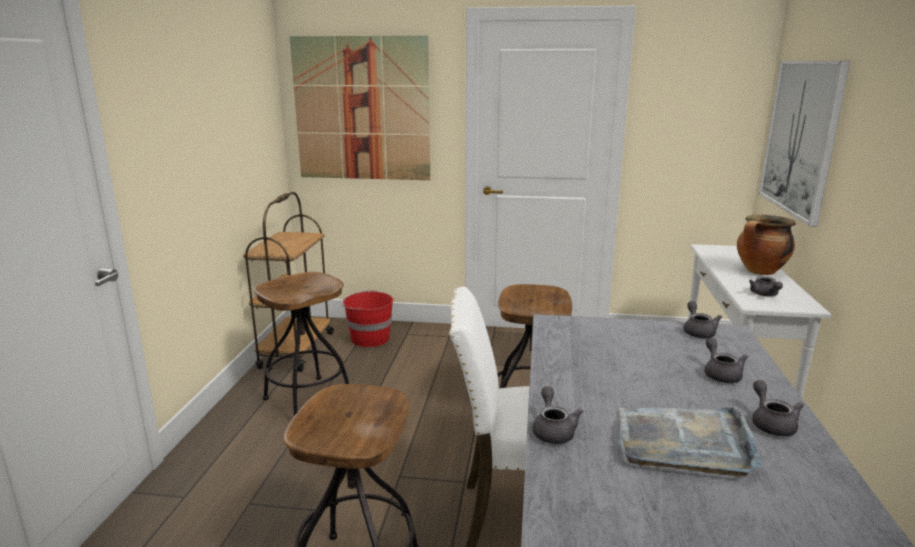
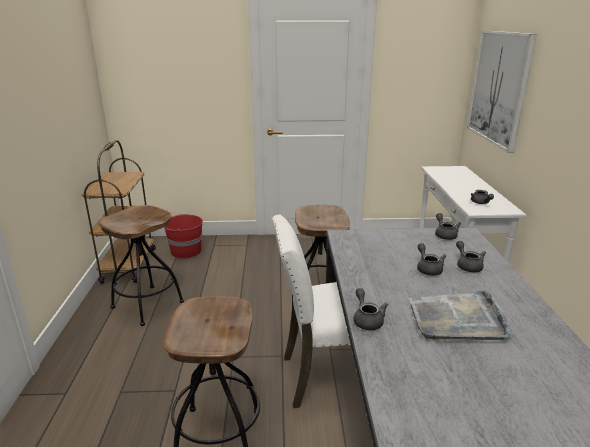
camera: 10 degrees left, 5 degrees up
(361, 109) = (166, 70): picture -> none
(760, 272) = (473, 185): cooking pot -> none
(771, 423) = (509, 299): grey teapot -> grey teapot (428, 268)

